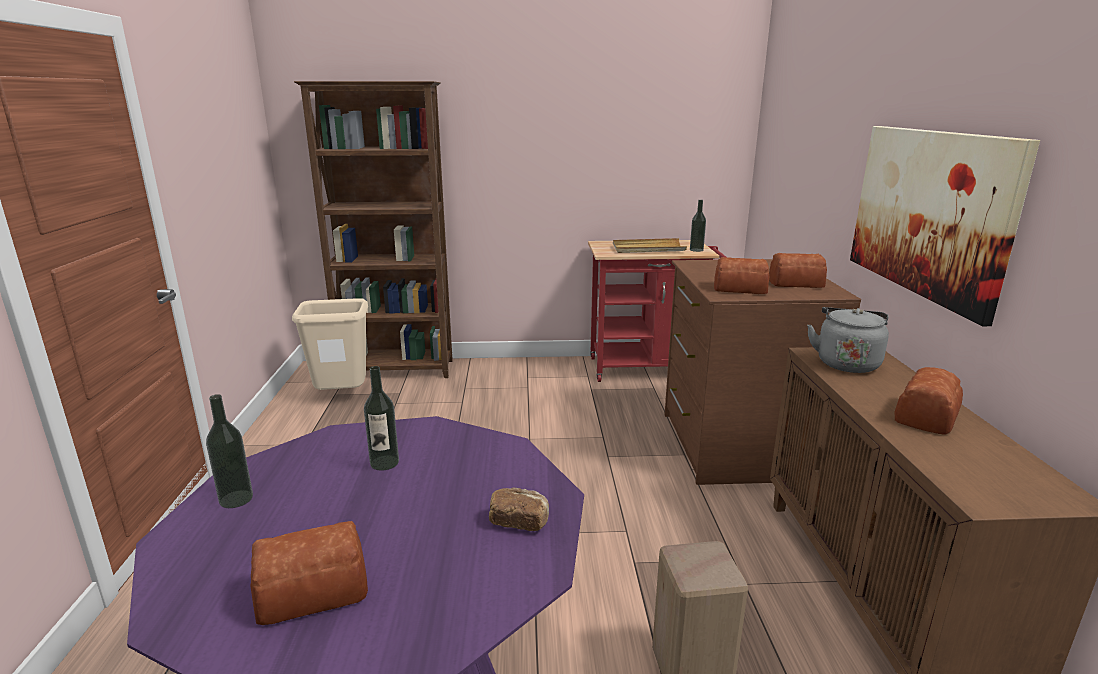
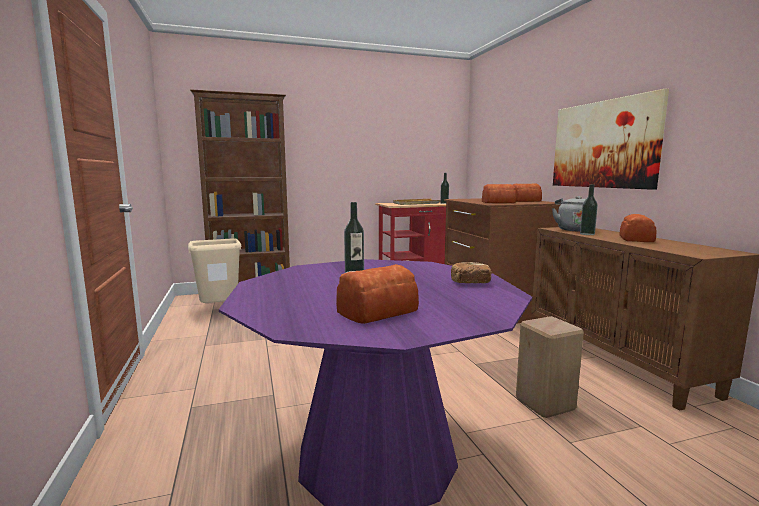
camera: 15 degrees left, 10 degrees down
(236, 499) = (270, 290): bottle -> bottle (587, 234)

